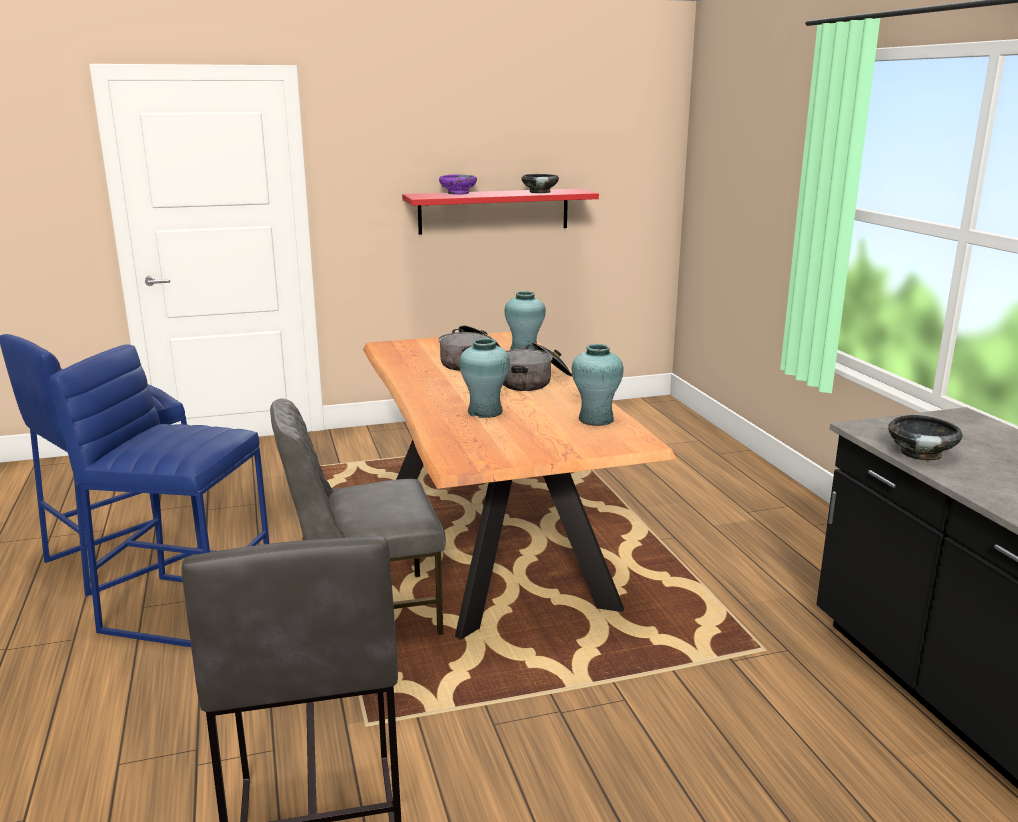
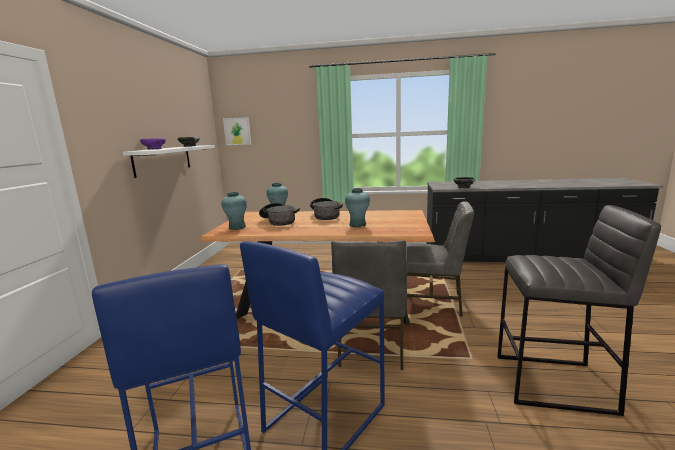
camera: 65 degrees left, 5 degrees down
(494, 211) = (163, 160): red shelf -> white shelf
(577, 656) = (432, 302): none -> grey chair
(596, 419) = (384, 213): turquoise vase -> turquoise vase (237, 227)
(707, 164) = (237, 131): none -> picture

